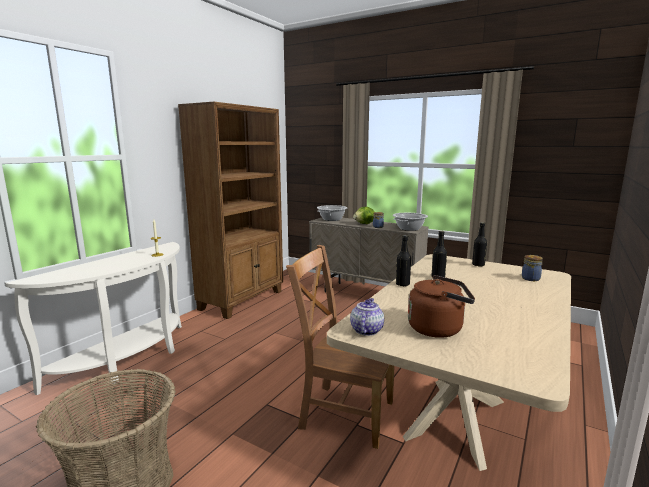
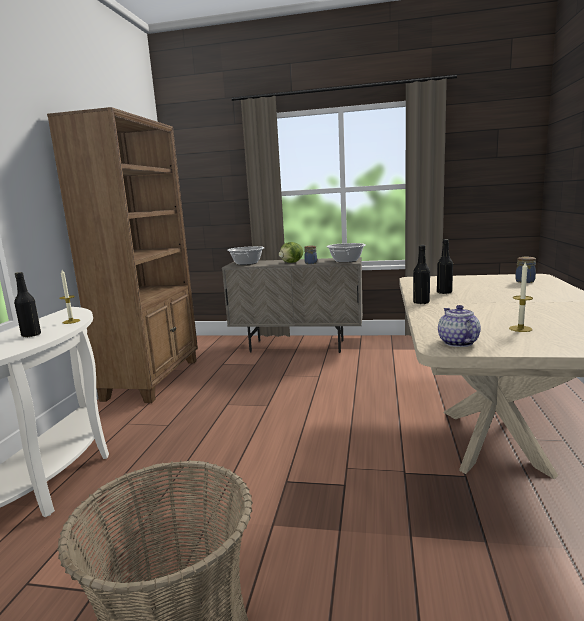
camera: 20 degrees left, 0 degrees up
(343, 413) = (380, 465): brown chair -> none
(438, 329) = (520, 329): brown kettle -> candle
(478, 265) = (462, 278): black bottle -> black bottle (31, 335)

